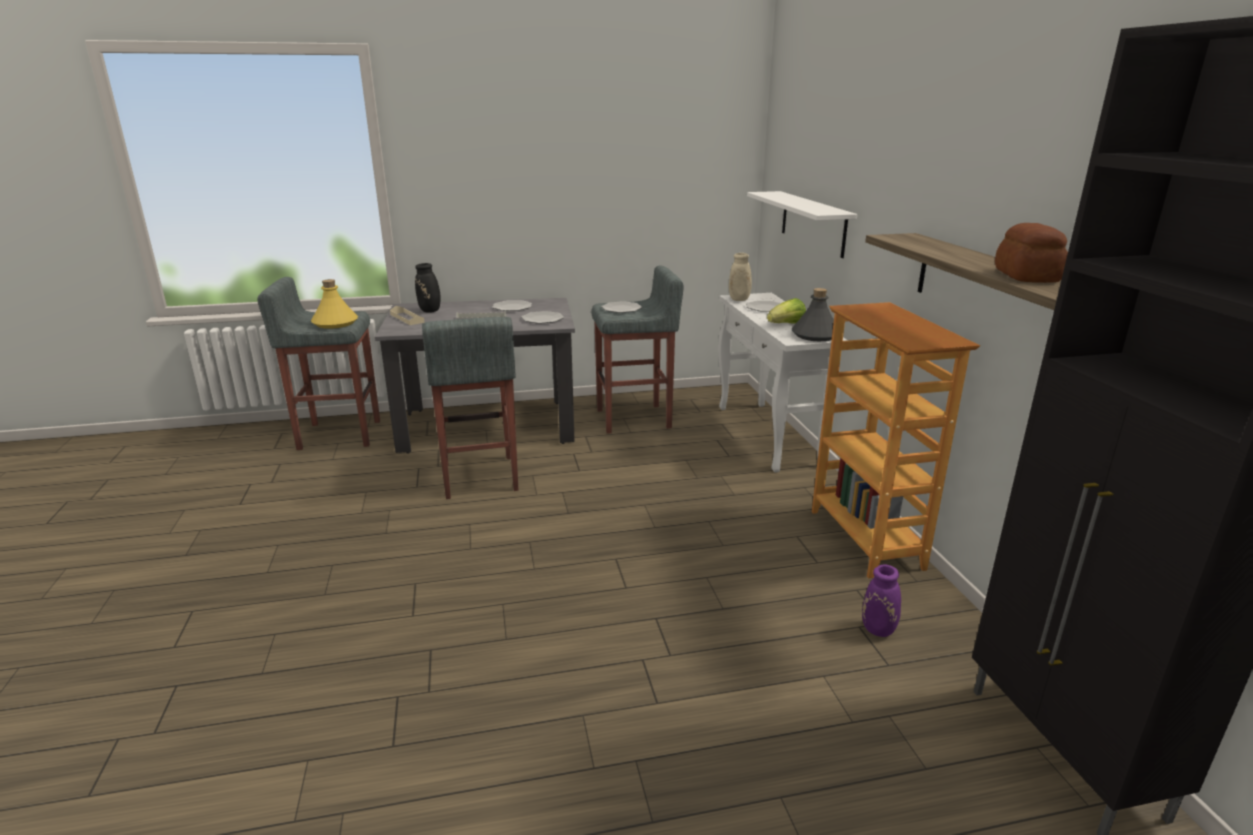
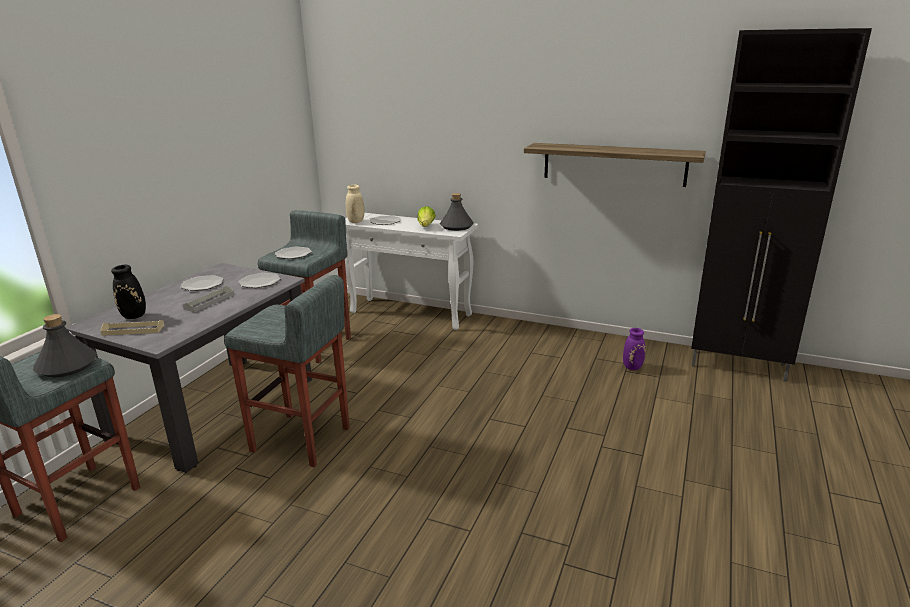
camera: 55 degrees left, 0 degrees up
(335, 323) = (67, 366): yellow bottle -> grey bottle
(813, 223) = (405, 151): white shelf -> none
(867, 539) = (555, 336): bookcase -> none
(1027, 276) = (657, 151): bread -> none

